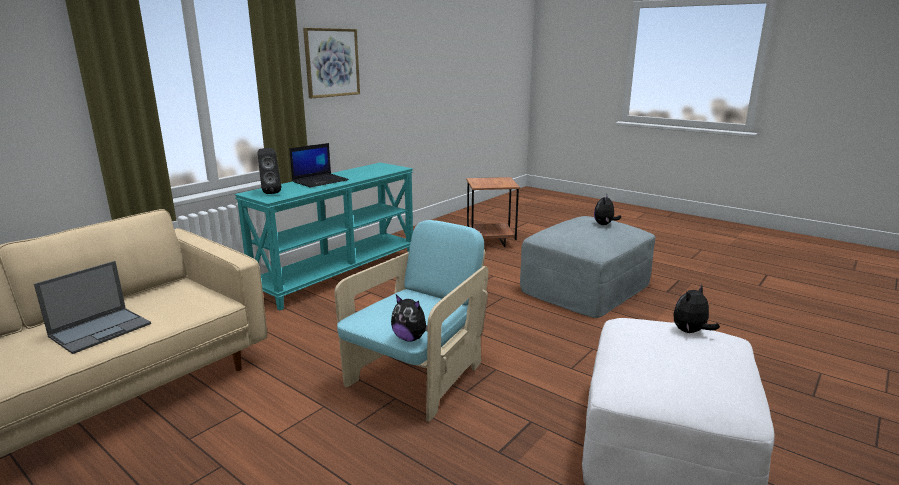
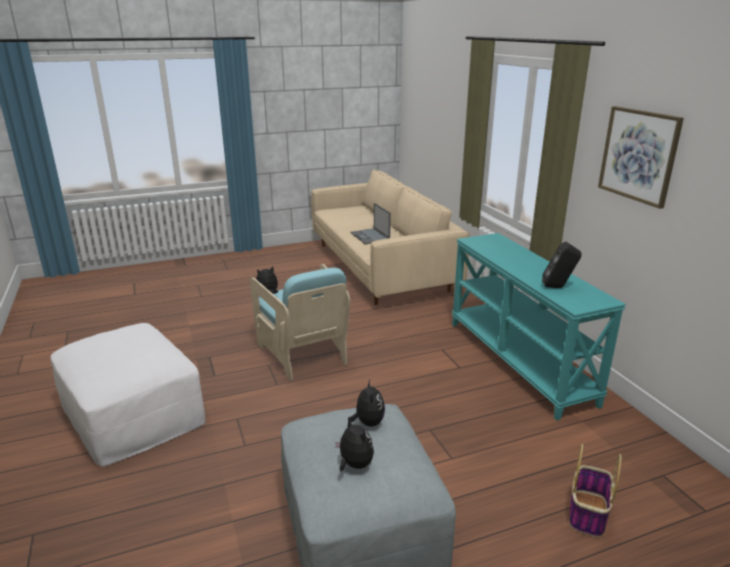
camera: 120 degrees right, 5 degrees up
(270, 192) = (491, 242): black speaker -> black speaker (558, 287)
(320, 181) = (525, 261): laptop -> none
(490, 243) = (587, 512): brown side table -> basket
(690, 332) = (123, 370): plush toy -> plush toy (368, 422)

